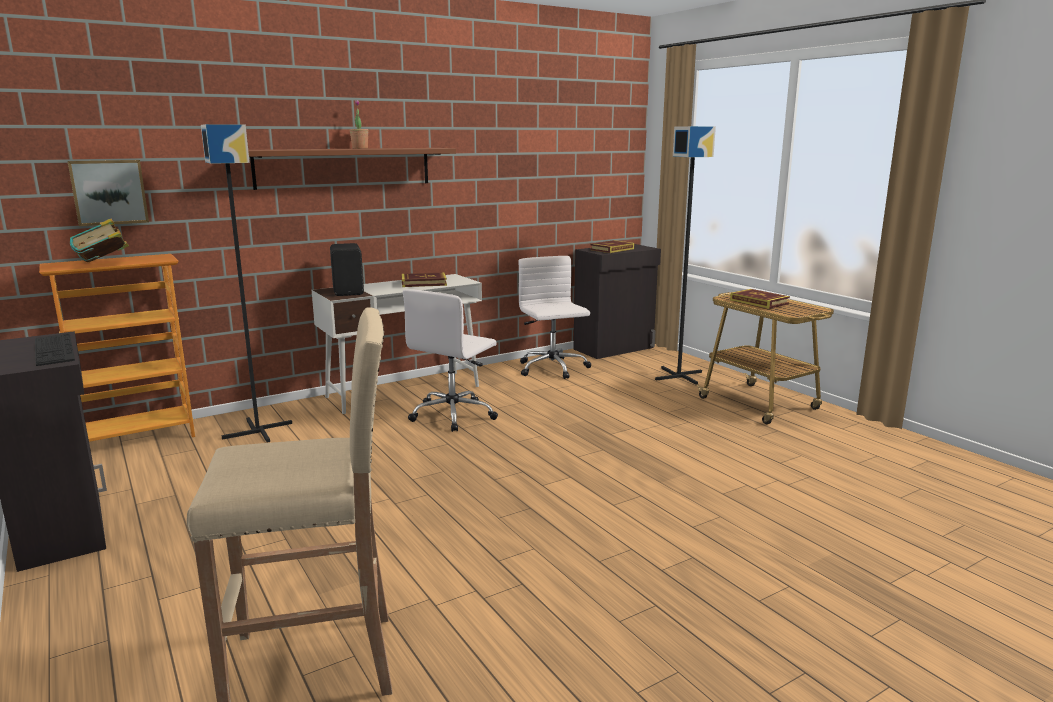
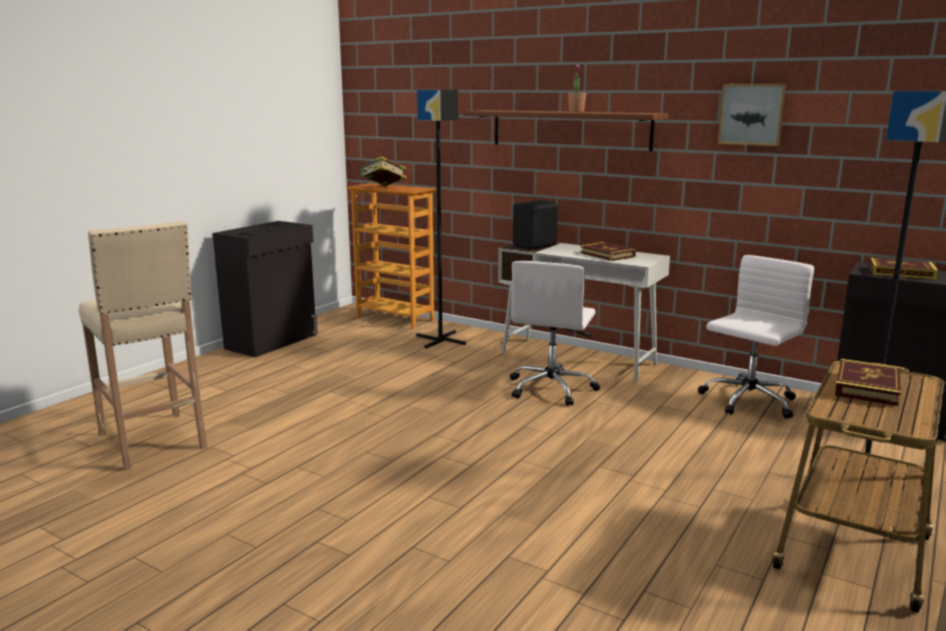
camera: 65 degrees right, 0 degrees up
(109, 192) = (409, 138): picture -> picture (752, 114)
(453, 415) = (552, 388): white office chair -> white office chair turned 75 degrees counterclockwise

